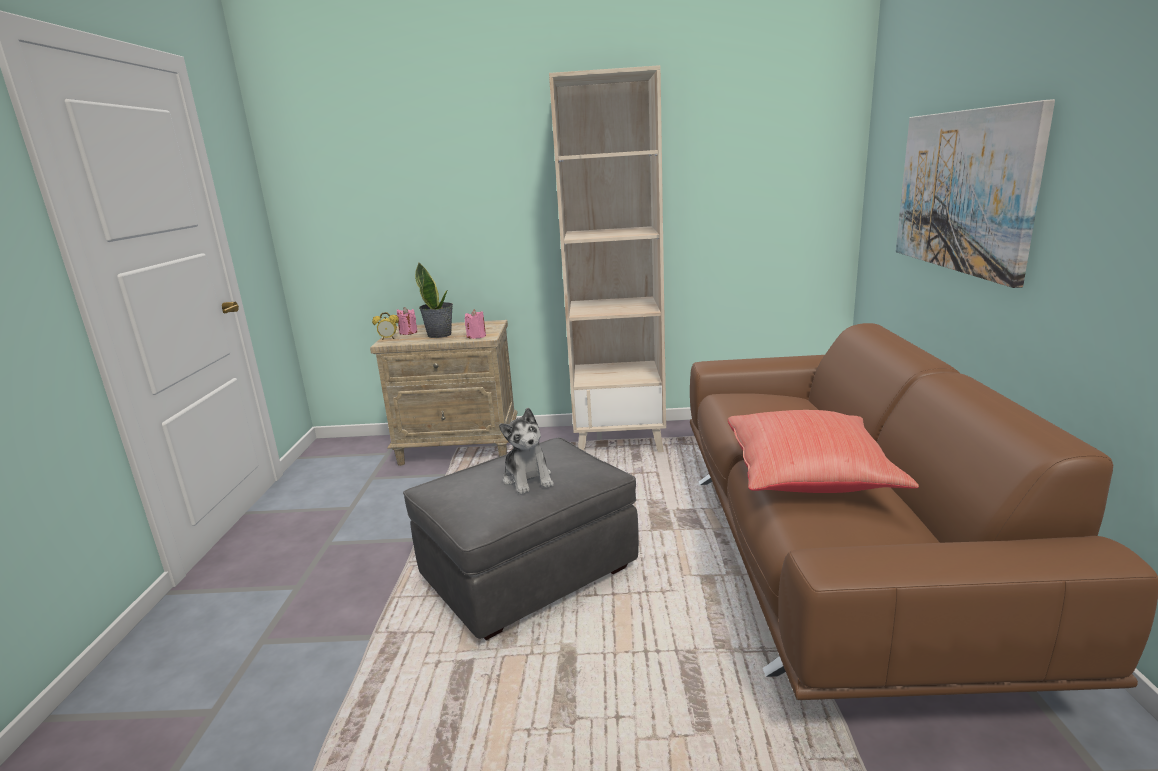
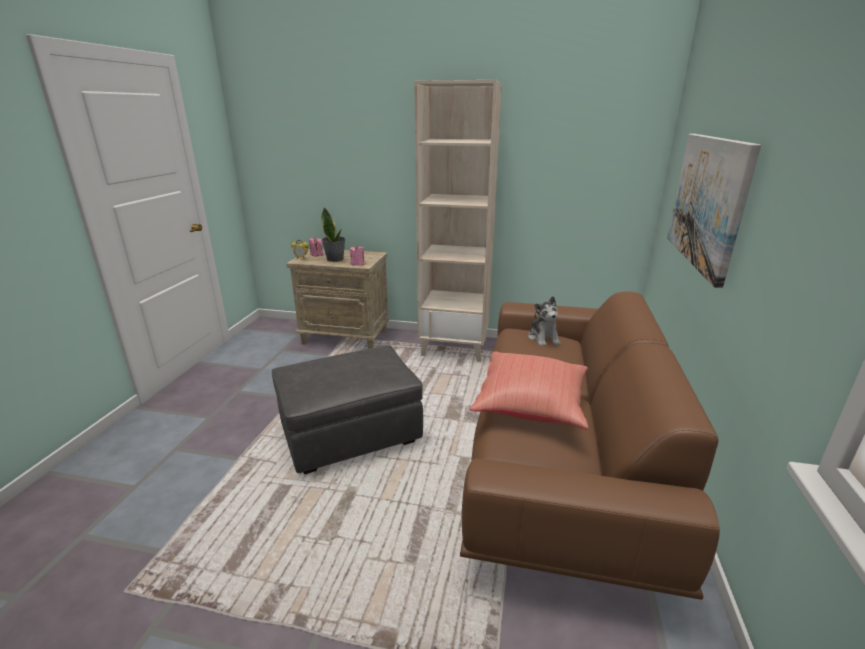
camera: 10 degrees right, 5 degrees up
(528, 479) = (349, 373): plush toy -> plush toy (543, 338)

